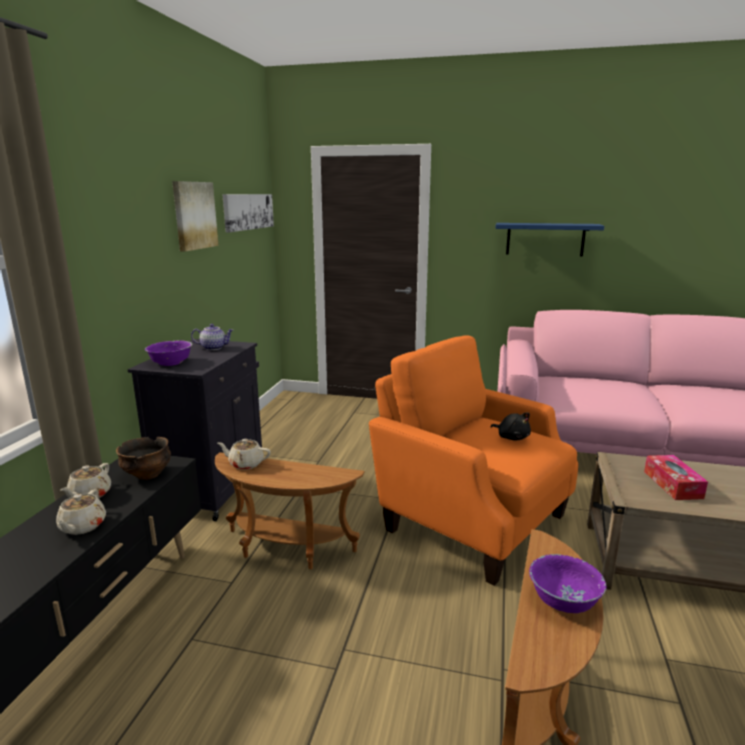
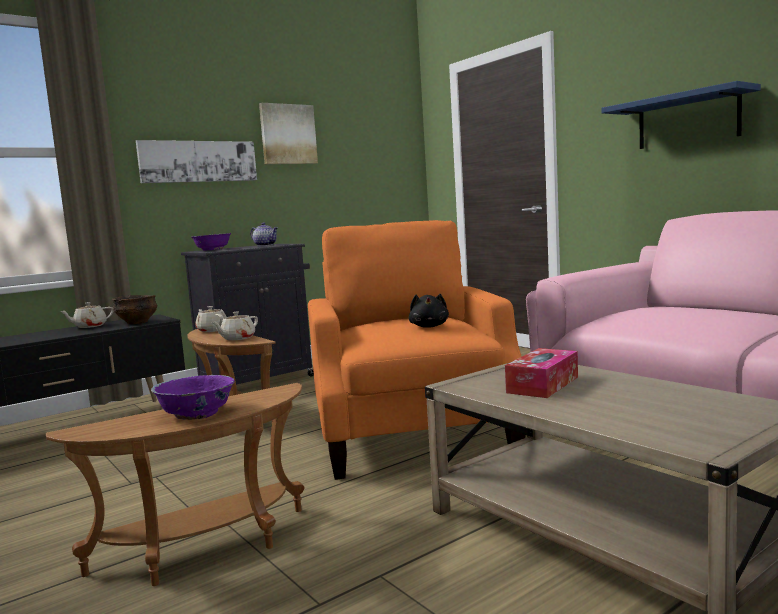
camera: 40 degrees right, 10 degrees down
(82, 526) = (54, 335): beige teapot -> beige teapot (237, 338)
(248, 211) = (376, 136): picture -> picture (198, 161)

